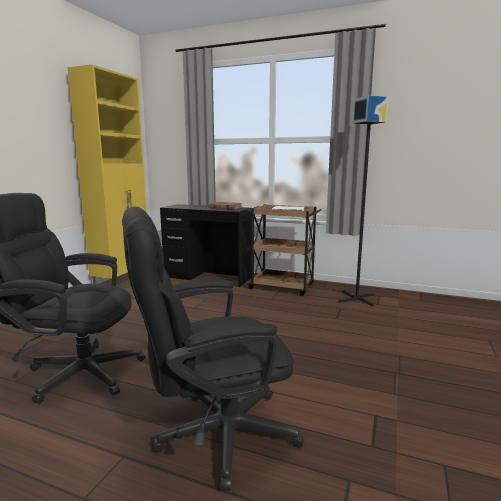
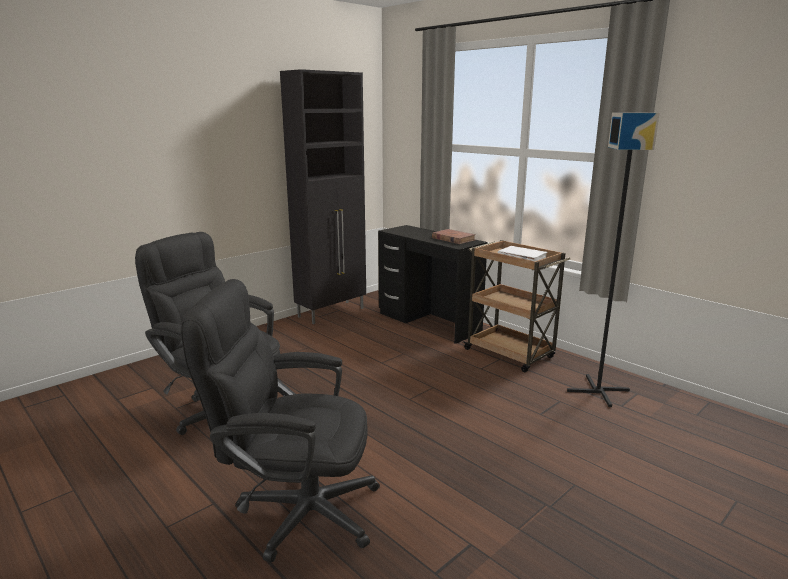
camera: 25 degrees right, 5 degrees up
(123, 281) = (332, 312): yellow cabinet -> black cabinet

